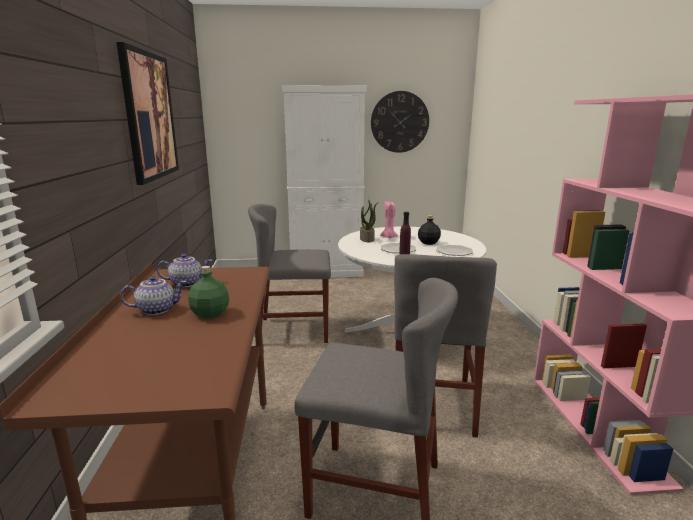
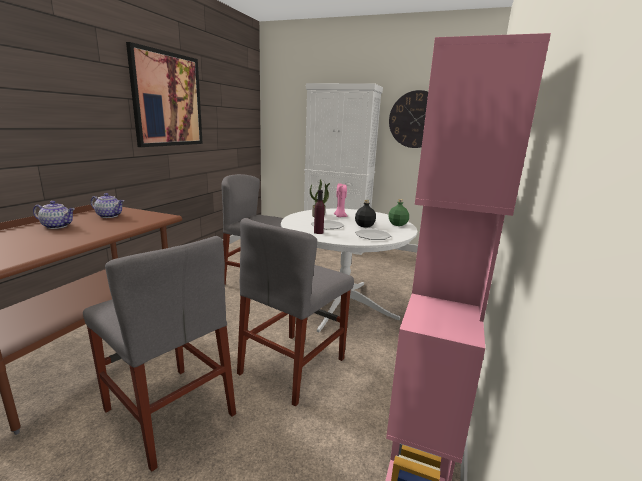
camera: 25 degrees right, 0 degrees up
(210, 313) = (76, 234): green bottle -> green bottle (398, 224)

